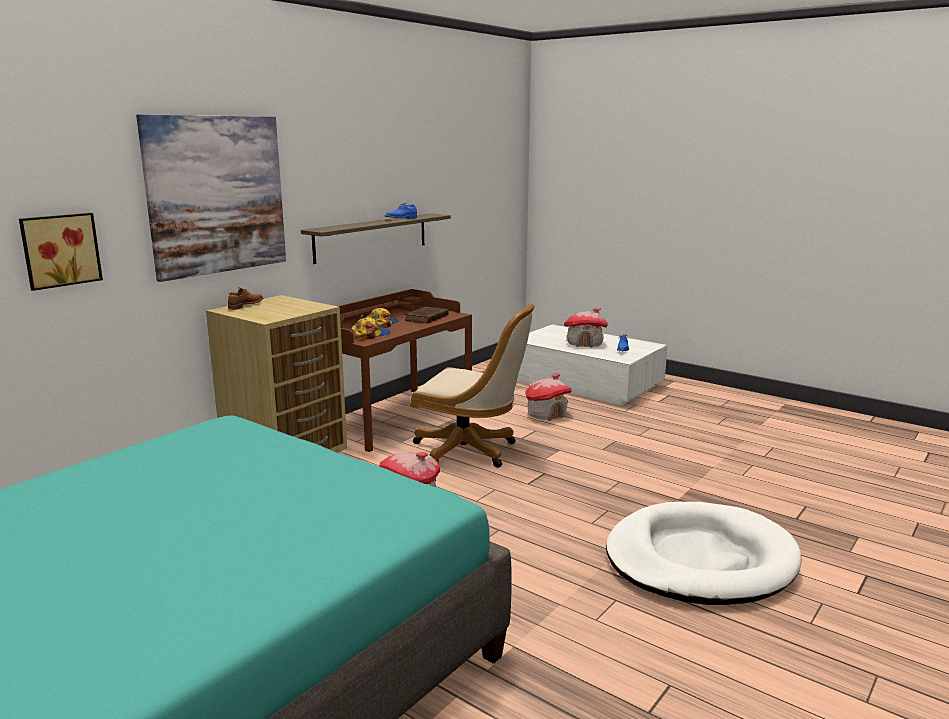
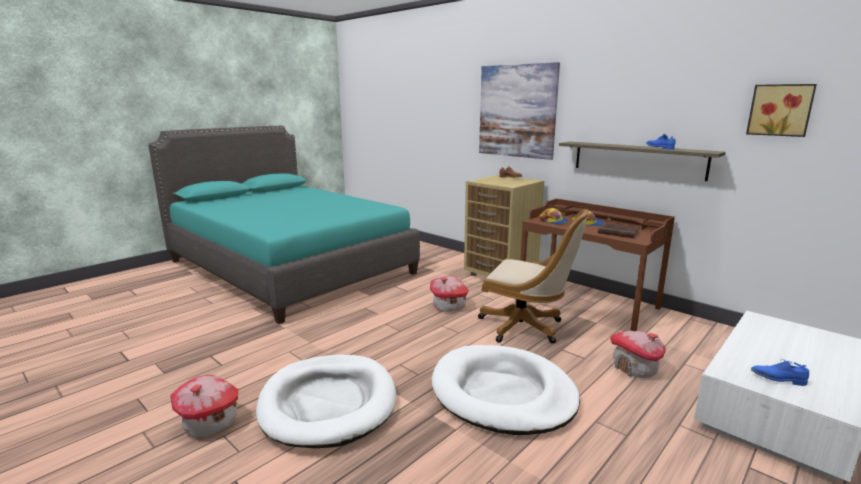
camera: 95 degrees right, 0 degrees up
(60, 250) = (447, 128): picture -> picture (780, 110)
(472, 451) = (527, 327): office chair -> office chair turned 90 degrees counterclockwise
(585, 343) = (783, 354): toy house -> toy house (210, 423)
(620, 467) = (503, 393): none -> white dog bed

